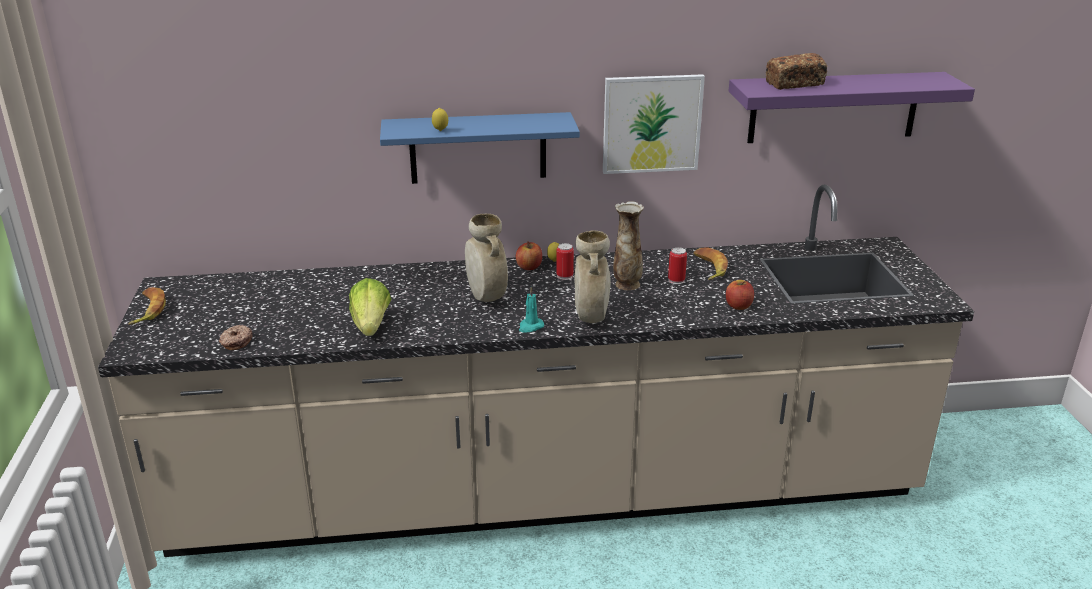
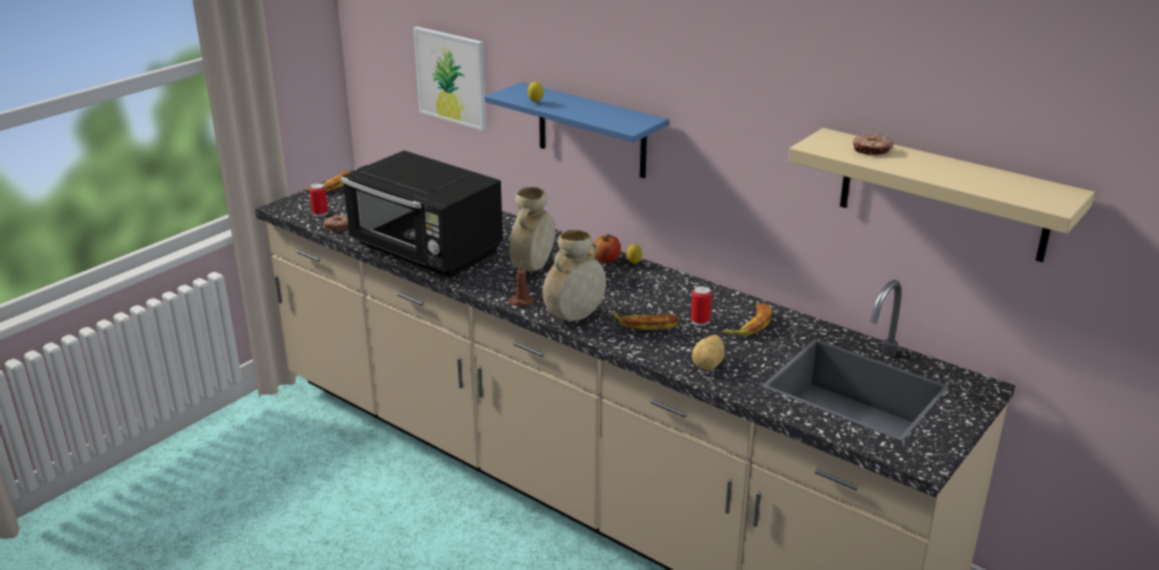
camera: 45 degrees right, 0 degrees up
(371, 326) = (426, 252): lettuce -> black microwave
(530, 327) = (520, 301): turquoise candle -> brown candle
(564, 276) = (619, 278): can -> can (320, 213)
(626, 284) = (653, 305): vase -> none
(648, 299) = (646, 324): none -> banana
(651, 124) = (743, 154): picture -> picture (451, 77)
(738, 306) = (709, 365): apple -> potato
(794, 84) = (871, 150): bread -> donut
(833, 107) = (943, 195): purple shelf -> beige shelf

